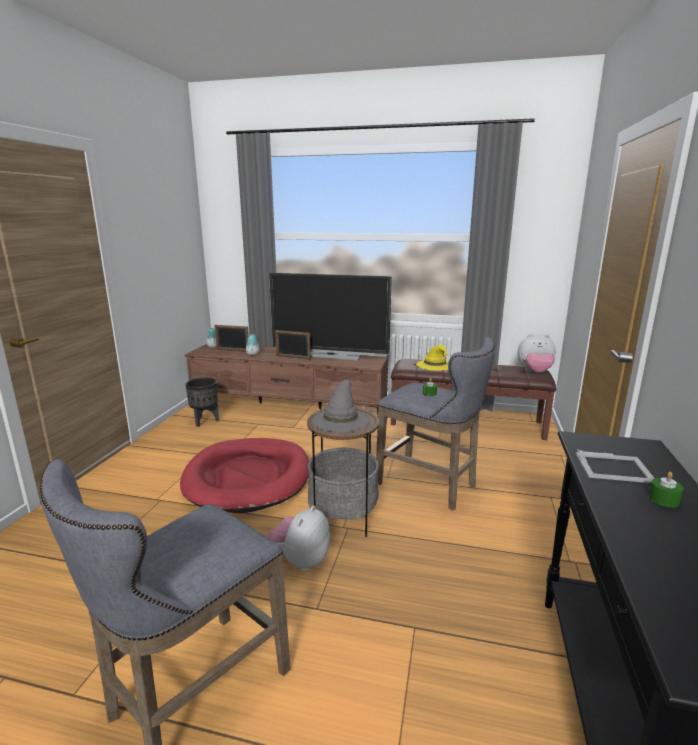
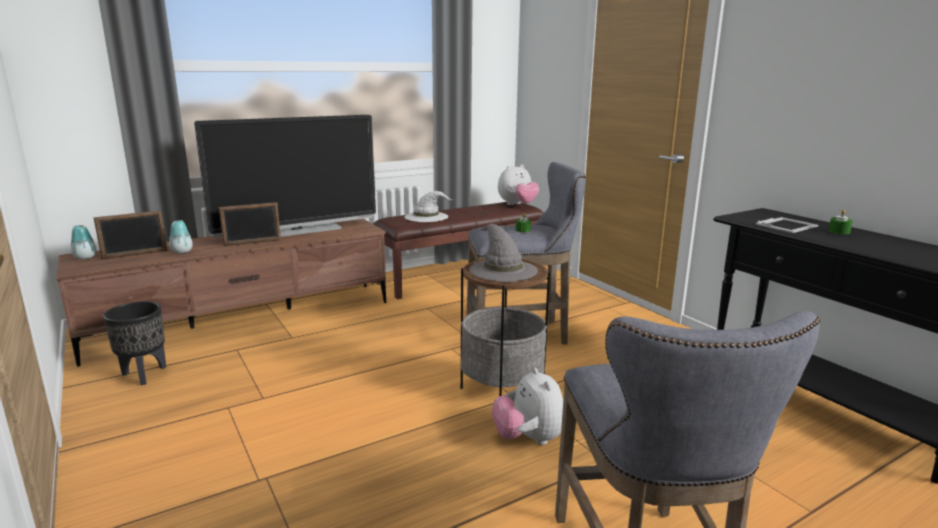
camera: 45 degrees left, 0 degrees up
(248, 478) = (337, 404): red dog bed -> none
(435, 365) = (427, 217): yellow hat -> white hat

